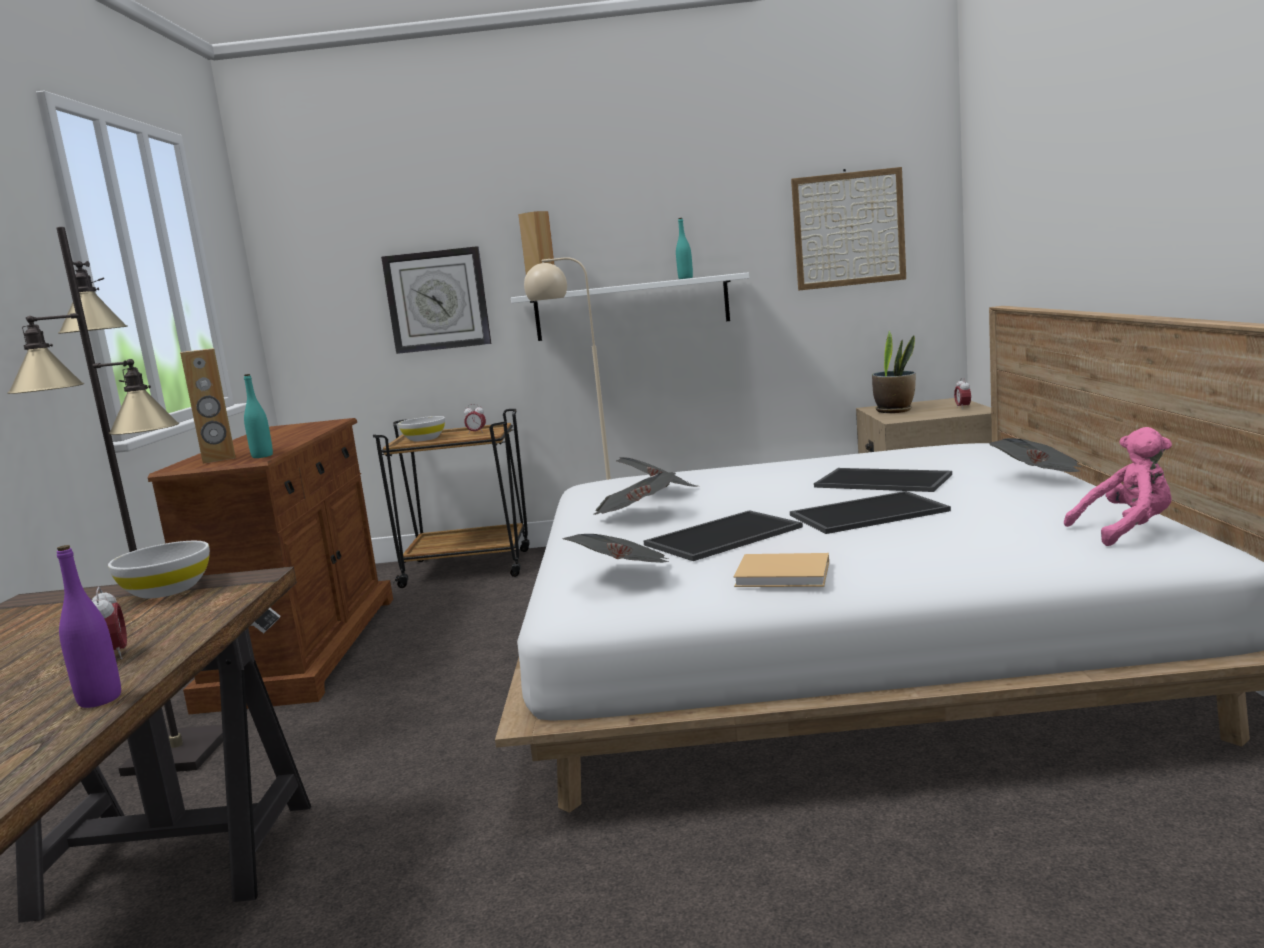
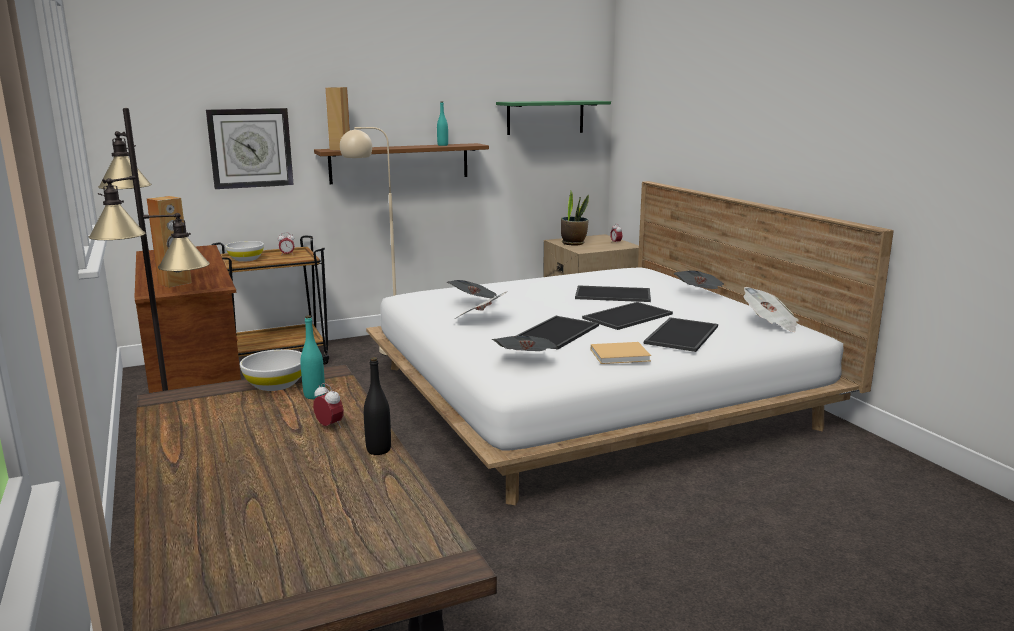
camera: 25 degrees left, 5 degrees up
(100, 699) = (378, 450): purple bottle -> black bottle
(262, 456) = (216, 281): turquoise bottle -> turquoise bottle (314, 395)
(631, 308) = (400, 163): white shelf -> brown shelf
(848, 227) = (545, 117): picture -> green shelf
(928, 543) = (680, 334): none -> tray
(1126, 531) = (770, 324): pink plush toy -> newspaper

